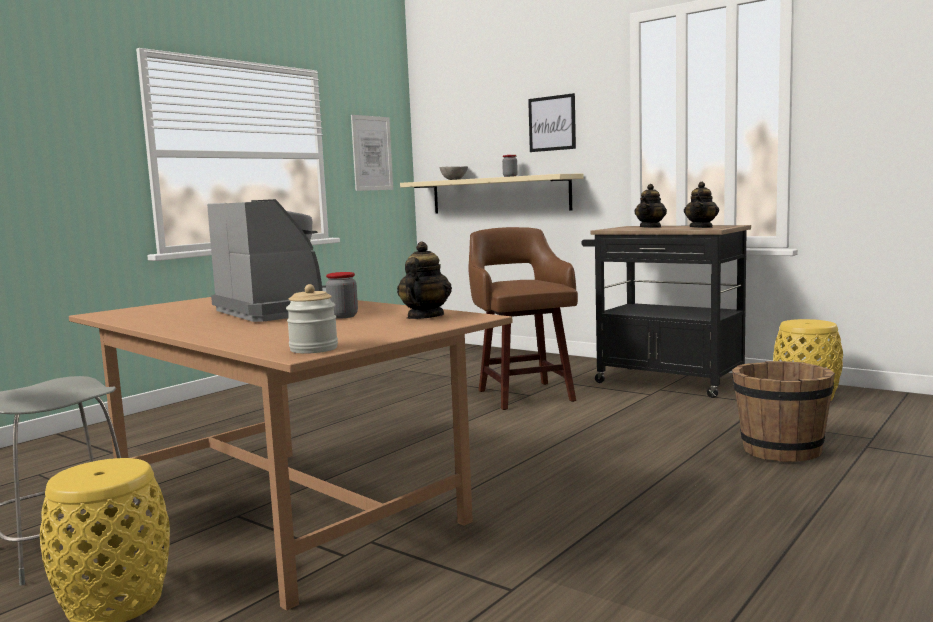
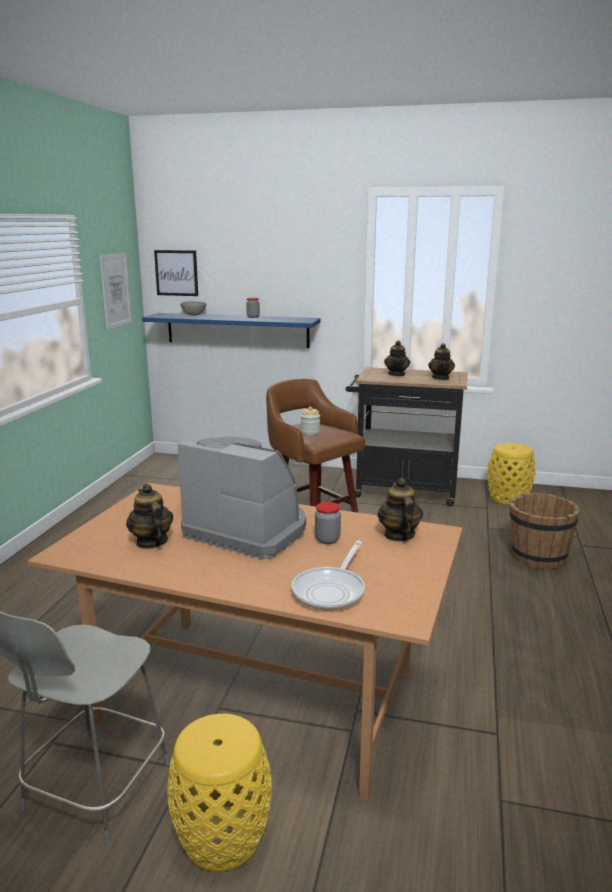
camera: 25 degrees left, 10 degrees up
(183, 312) = (151, 542): none -> teapot
(270, 337) = (331, 591): none -> frying pan
(313, 349) = (405, 609): jar -> jar (310, 432)
(499, 195) = (237, 330): beige shelf -> blue shelf
(552, 123) = (291, 272): picture -> picture (176, 273)

